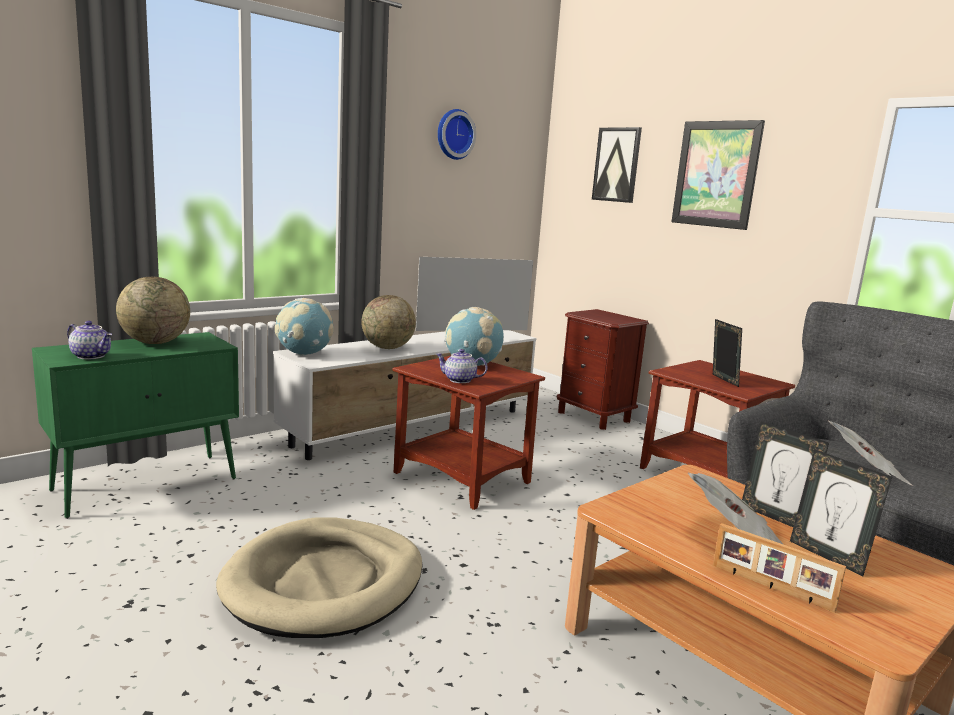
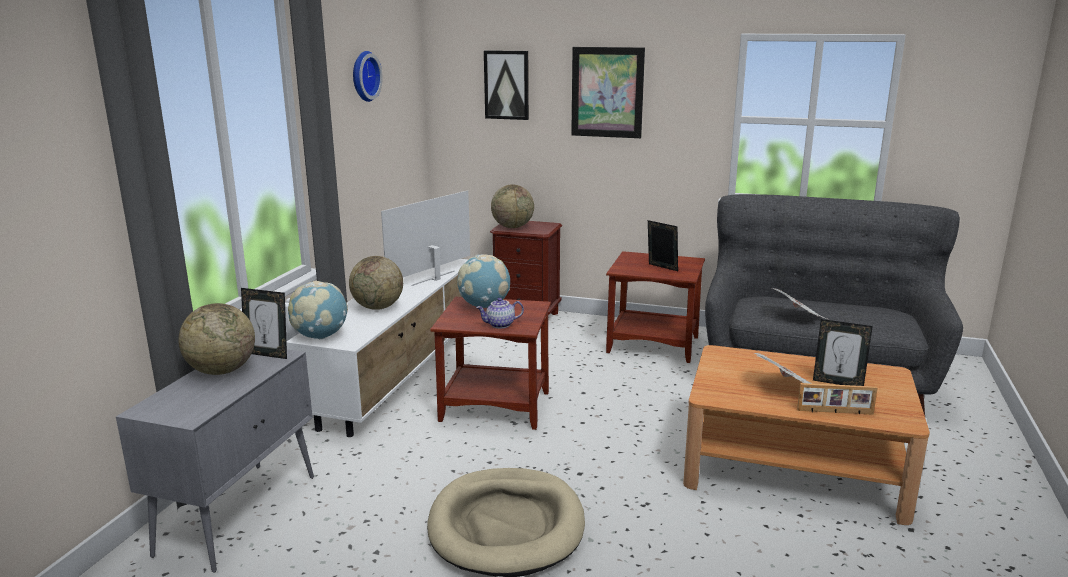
camera: 30 degrees left, 5 degrees up
(92, 356) = (201, 405): teapot -> none
(148, 484) = (239, 513): green cabinet -> grey cabinet
(591, 314) = (512, 227): none -> globe
(774, 517) = (789, 367): picture frame -> picture frame (267, 354)

